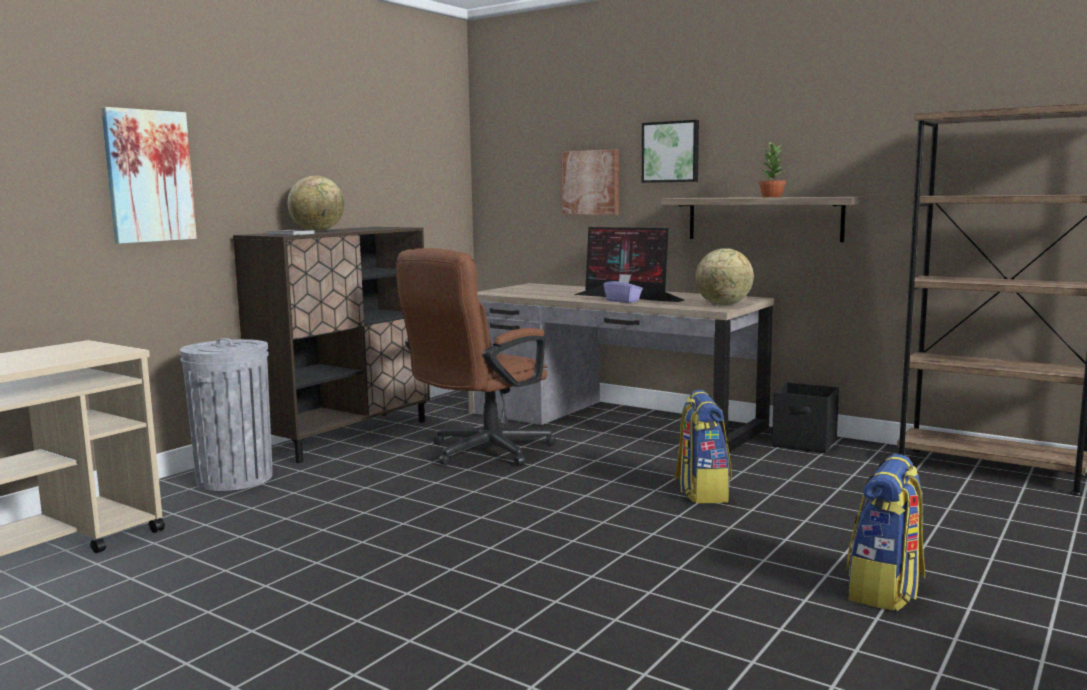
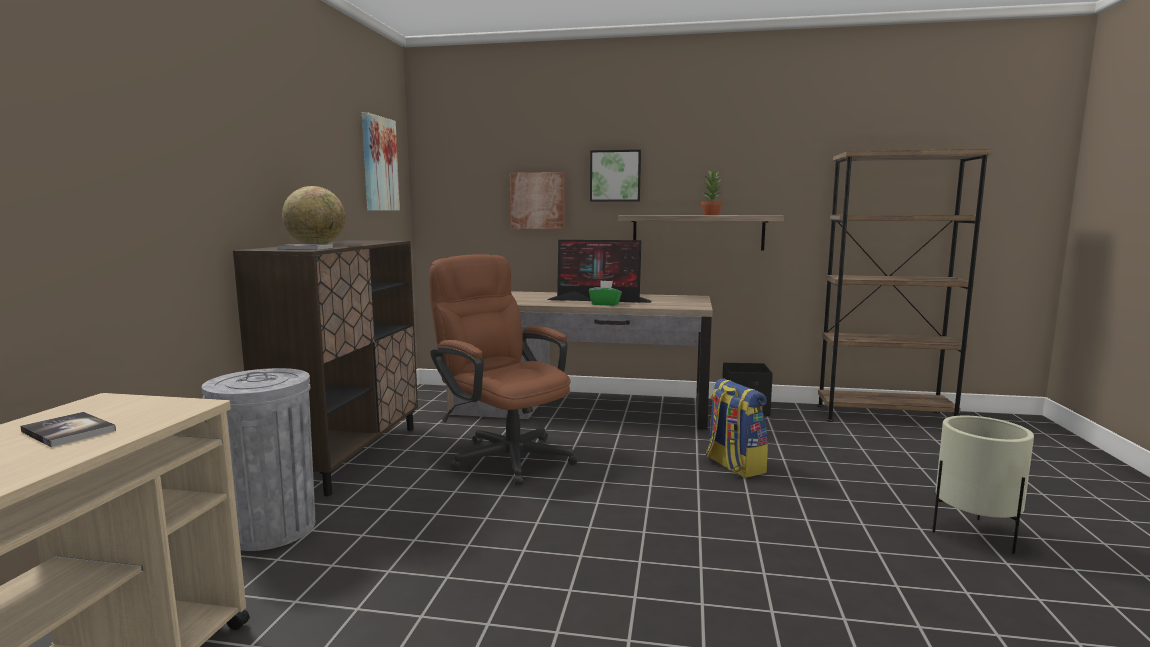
camera: 25 degrees left, 0 degrees up
(36, 357) = (68, 431): none -> book
(149, 176) = (143, 178): picture -> picture (379, 164)
(480, 452) = (505, 455): brown office chair -> brown office chair turned 120 degrees clockwise
(623, 301) = (605, 304): purple tissue box -> green tissue box
(723, 305) = (692, 304): globe -> none
(885, 590) = (974, 534): backpack -> beige planter

